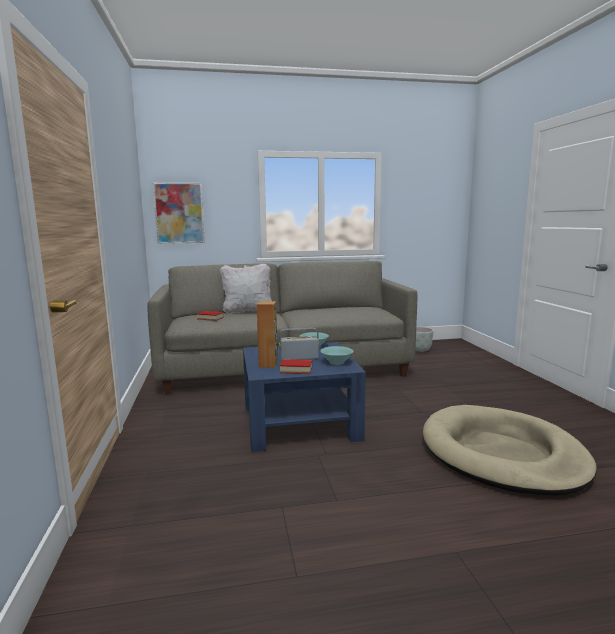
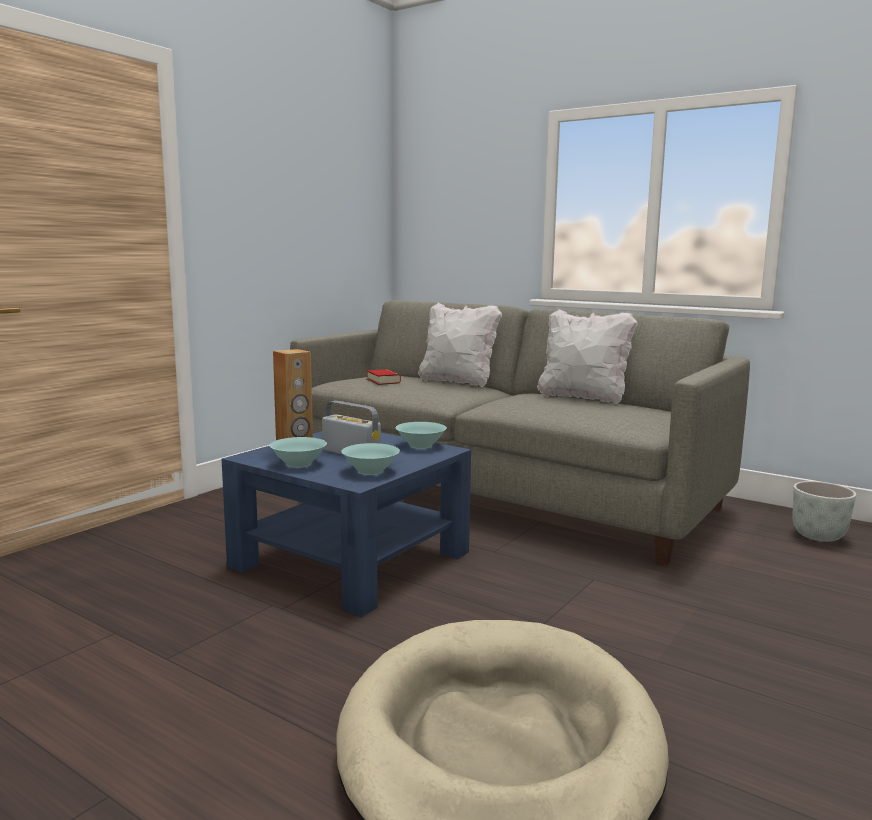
camera: 45 degrees right, 0 degrees up
(179, 213) = (434, 222): picture -> none
(296, 370) = (298, 464): book -> turquoise bowl
(327, 307) = (583, 398): none -> white pillow

